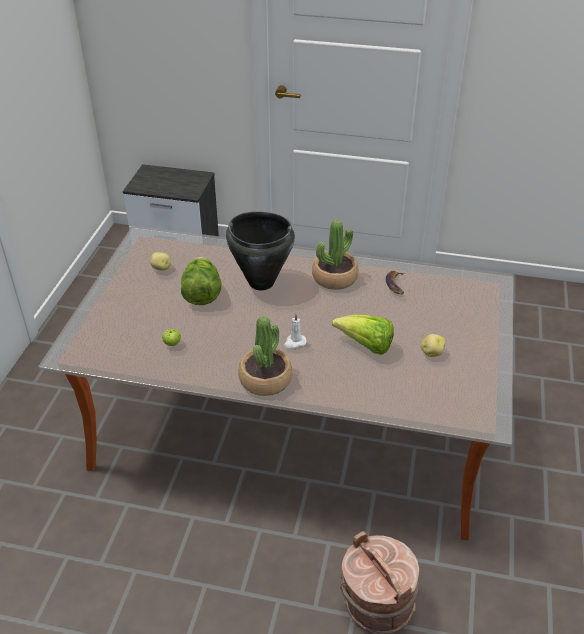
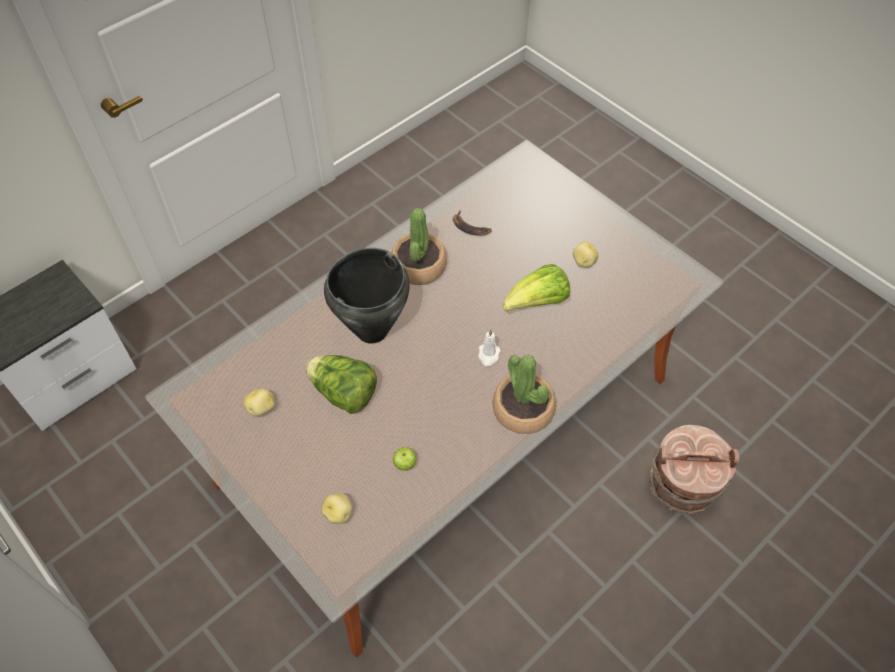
camera: 55 degrees left, 15 degrees up
(113, 333) = (338, 513): none -> potato

